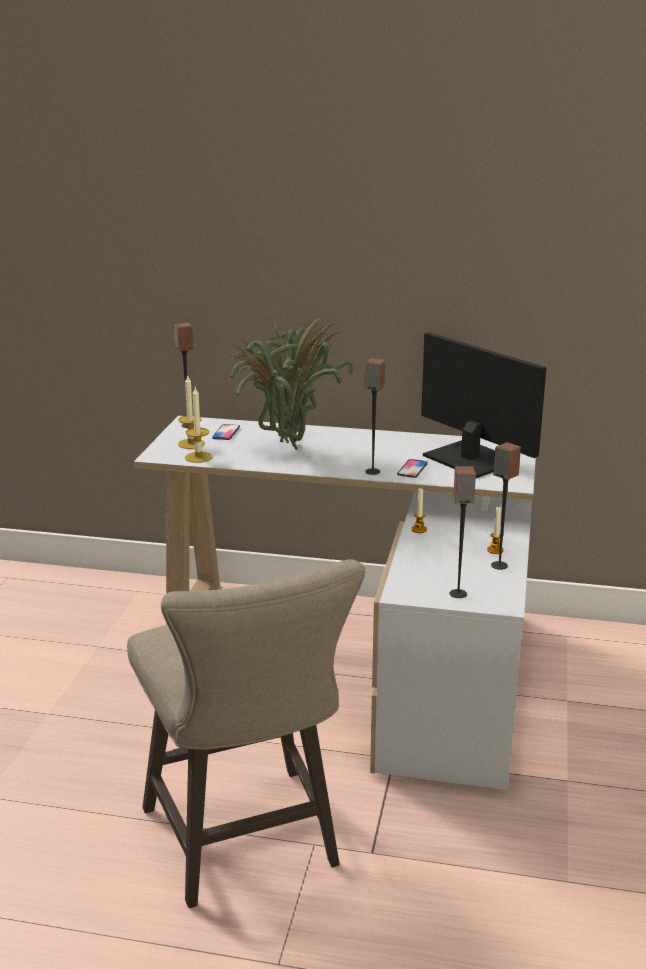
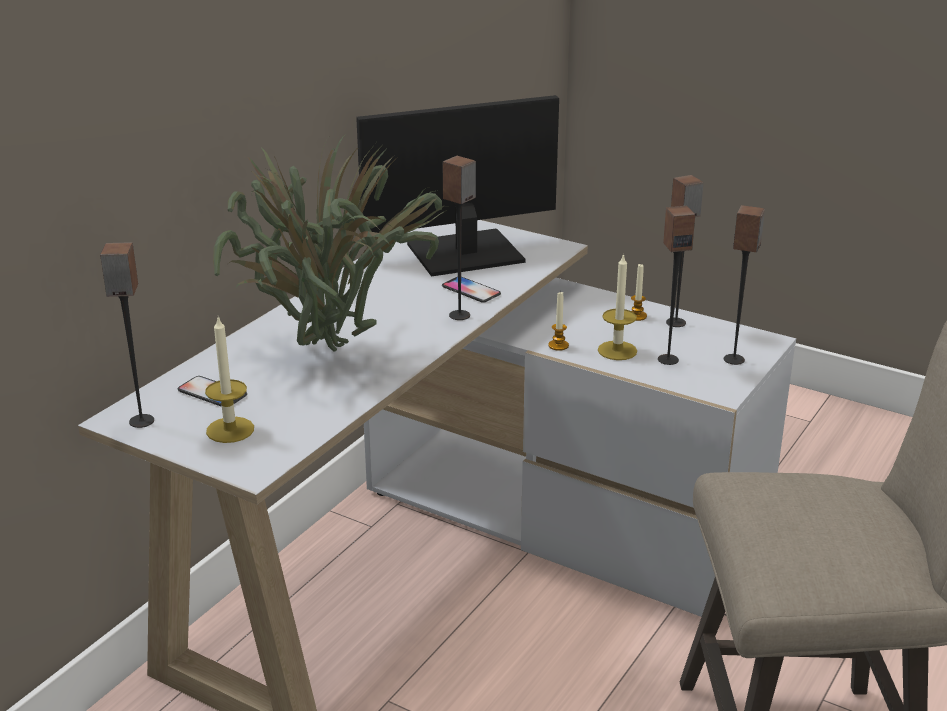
camera: 70 degrees left, 5 degrees up
(198, 457) = (295, 431): candle -> candle (617, 350)
(434, 569) = (668, 359): none -> speaker

